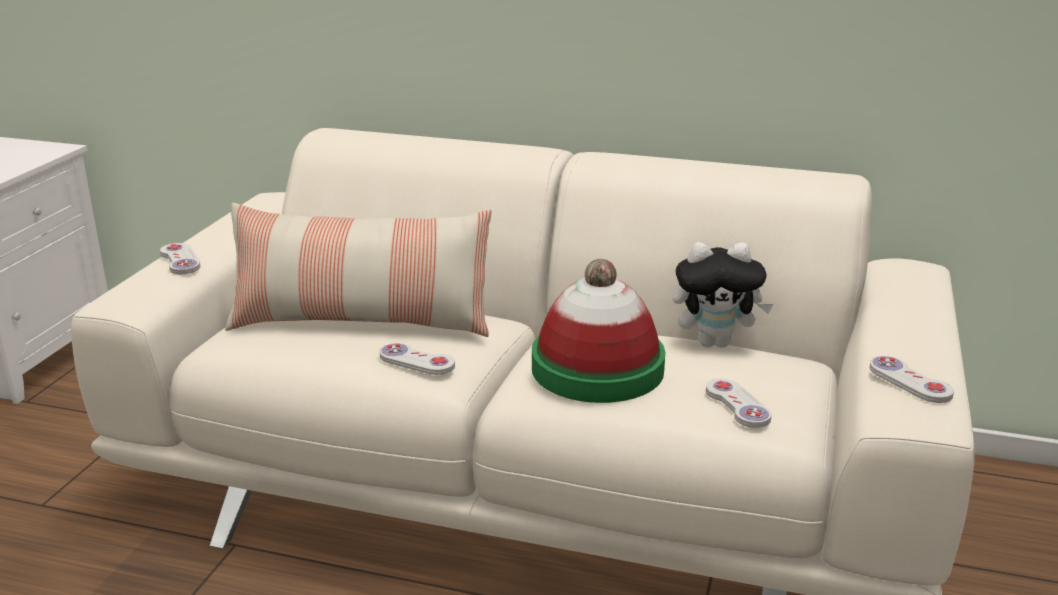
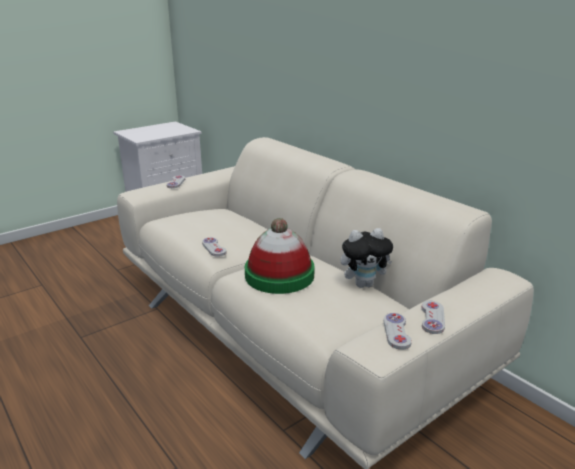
camera: 35 degrees right, 0 degrees up
(361, 321) = (221, 226): pillow -> none
(715, 342) = (364, 284): plush toy -> plush toy turned 45 degrees counterclockwise
(737, 405) = (317, 314): white game controller -> white game controller (432, 318)

